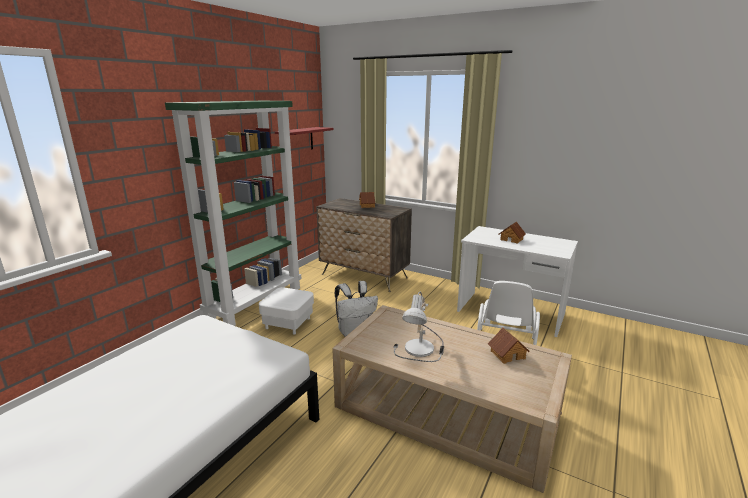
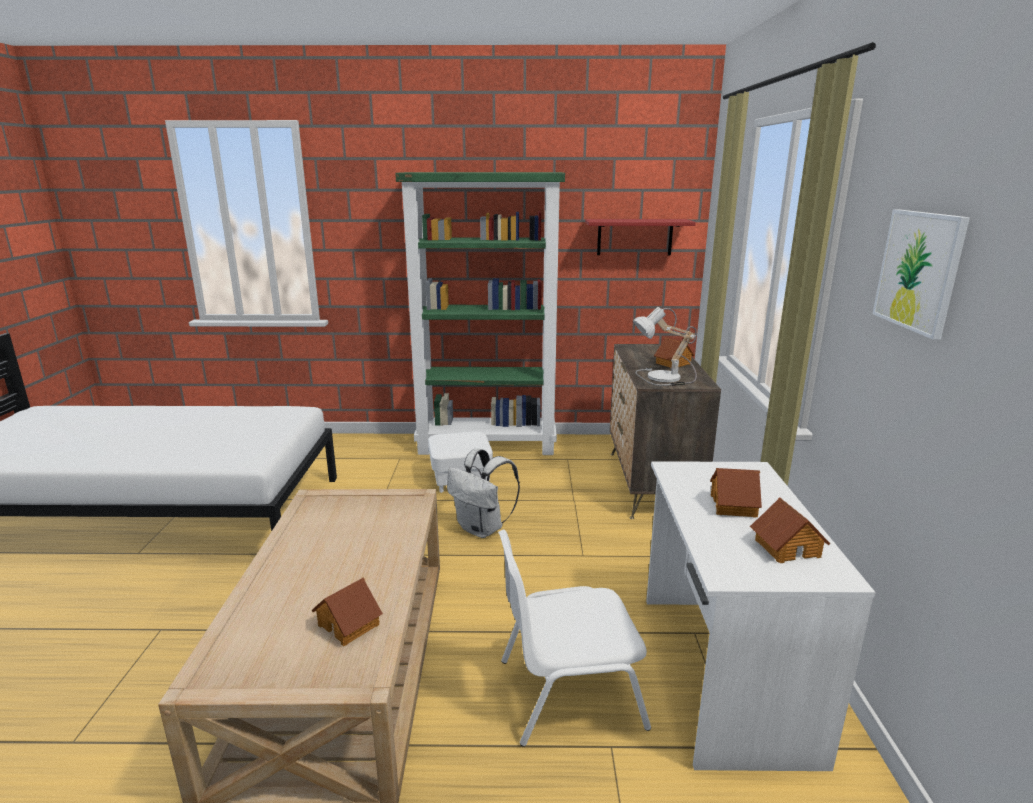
camera: 60 degrees right, 0 degrees up
(422, 350) = (324, 547): table lamp -> table lamp (663, 378)
(544, 133) = (919, 271): none -> picture
(546, 242) = (786, 547): none -> toy house

